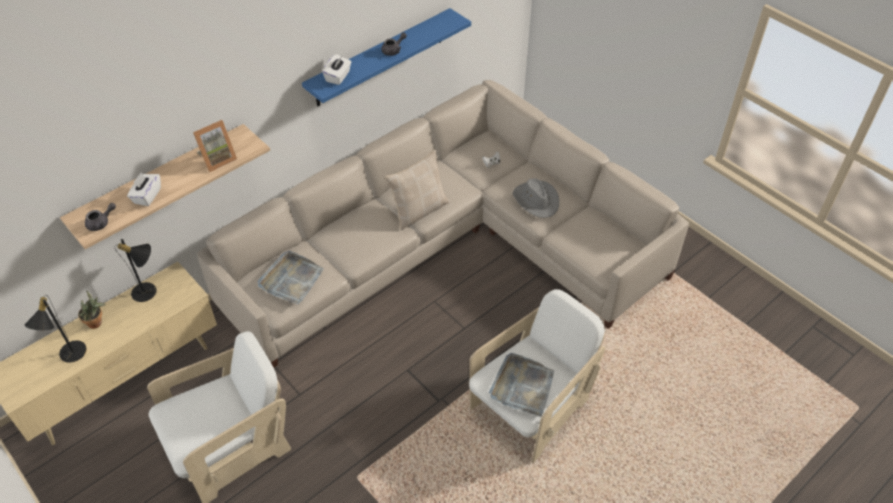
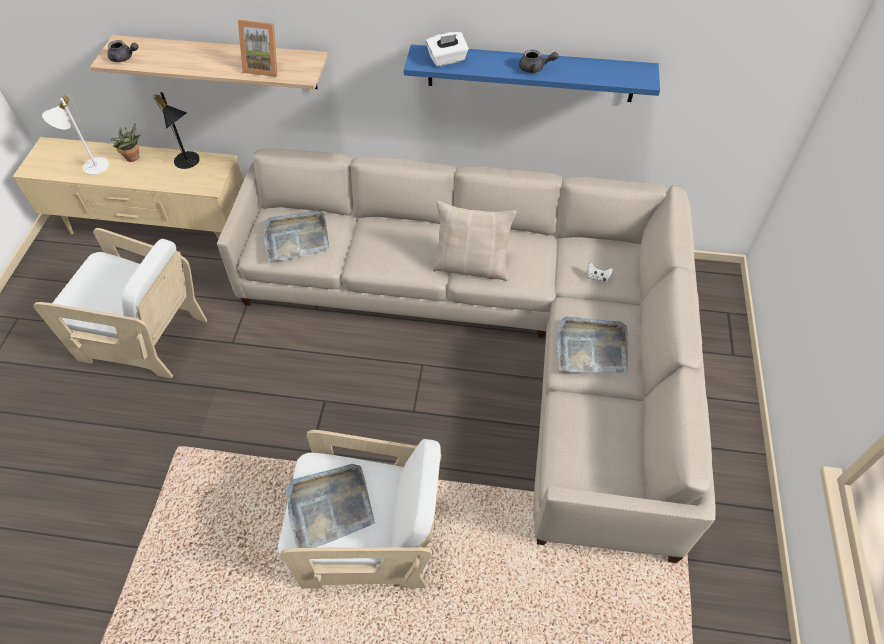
camera: 50 degrees right, 5 degrees up
(68, 355) = (90, 166): black table lamp -> white table lamp
(147, 196) = (179, 60): white tissue box -> none
(536, 200) = (591, 348): grey hat -> grey tray

